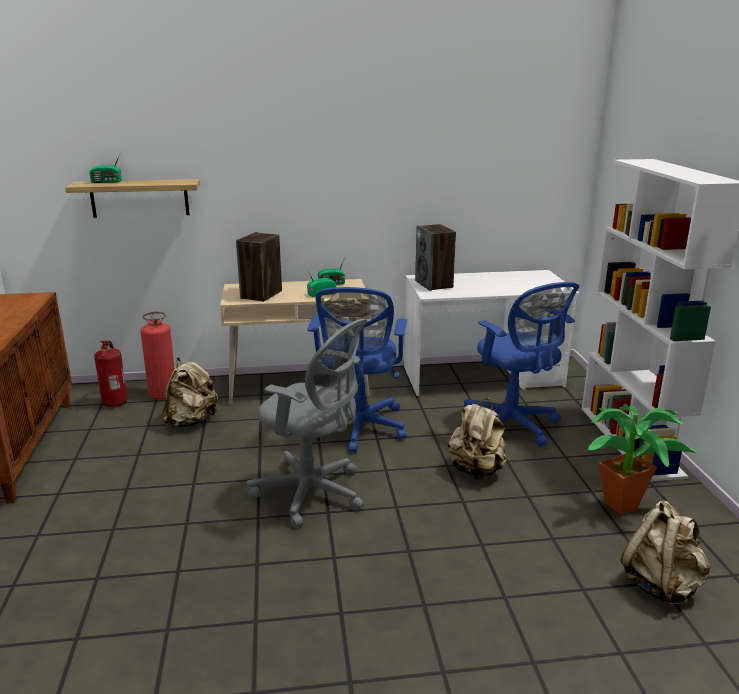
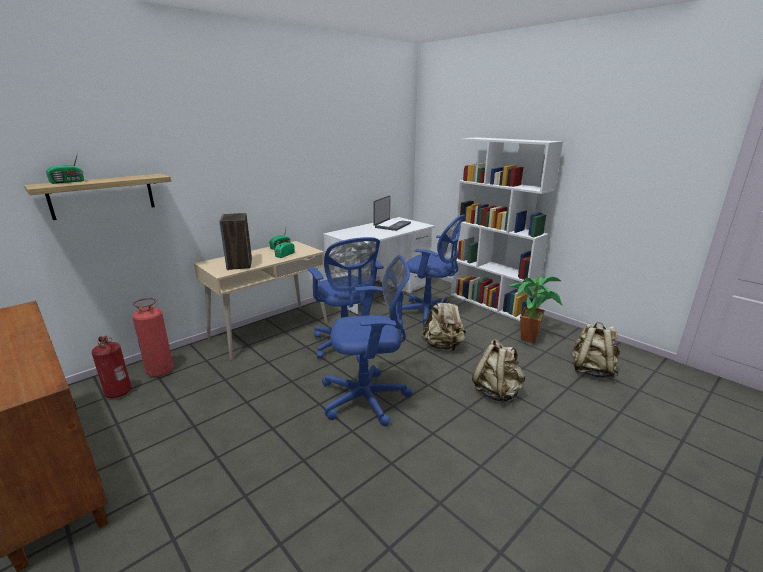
camera: 35 degrees left, 0 degrees up
(191, 421) = (213, 383): beige backpack -> beige backpack (497, 392)
(312, 494) = (368, 398): grey office chair -> blue office chair
(434, 284) = (350, 235): speaker -> none
(513, 281) = (391, 225): none -> laptop

